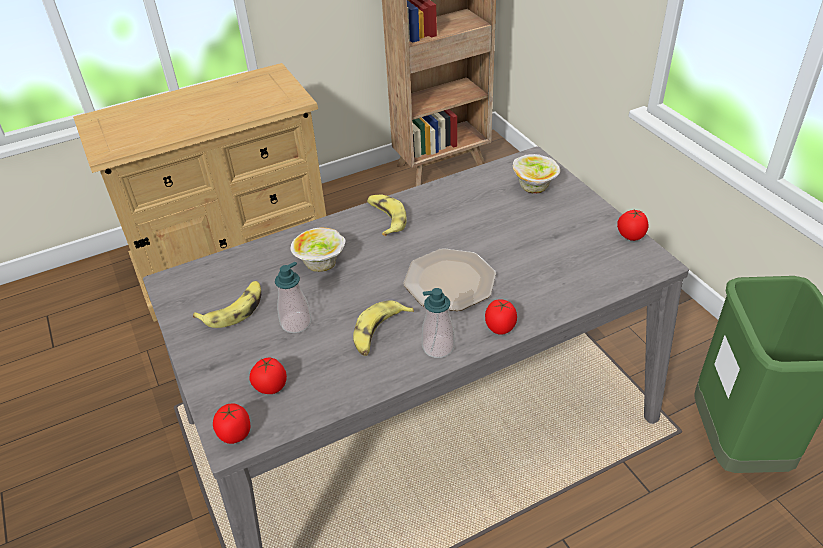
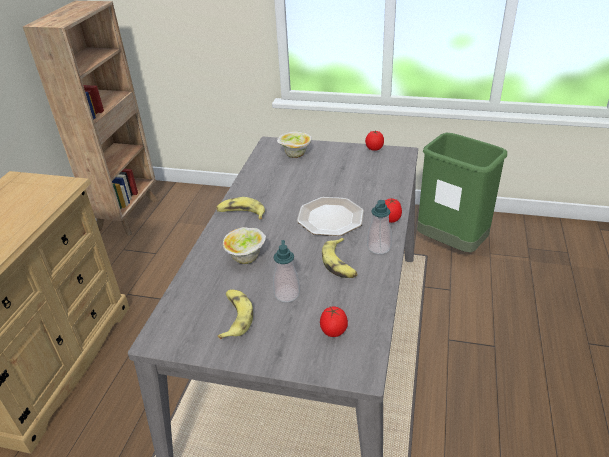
camera: 50 degrees left, 5 degrees down
(235, 434) = (358, 368): tomato -> none

